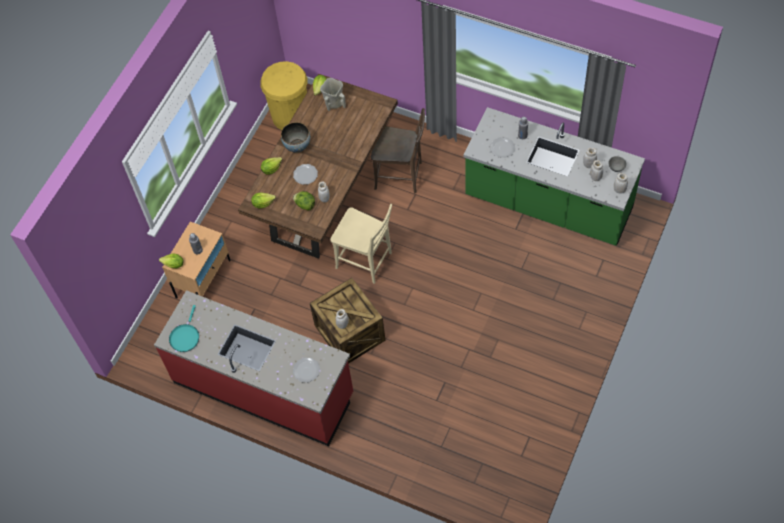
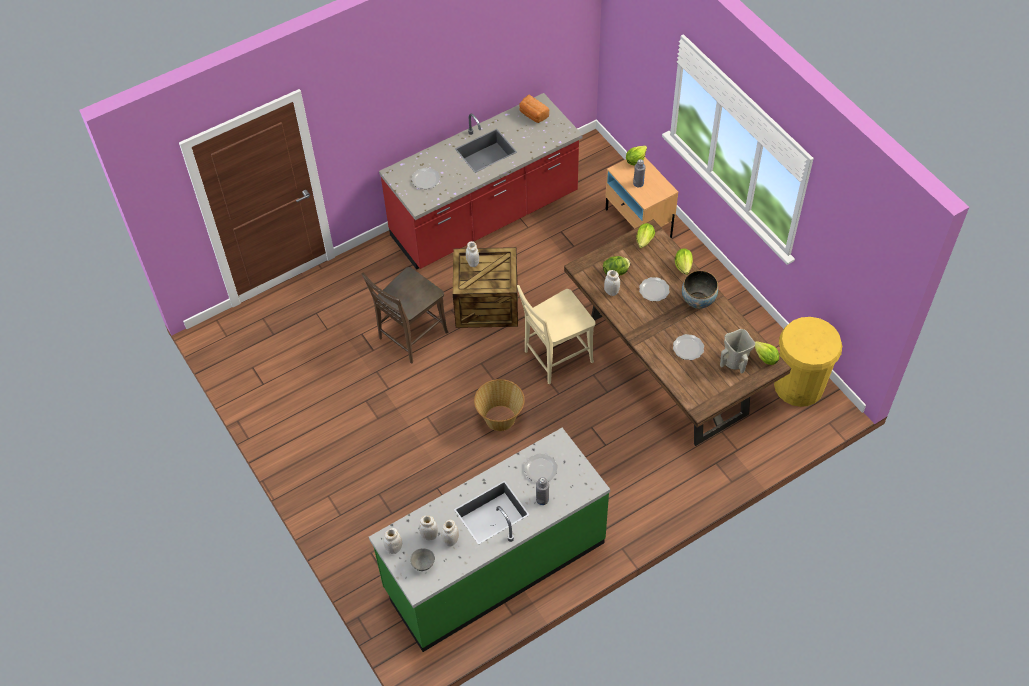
camera: 120 degrees right, 5 degrees down
(185, 337) = (533, 115): turquoise frying pan -> bread
(342, 132) = (688, 348): none -> plate
(401, 176) = (639, 445): brown chair -> brown chair (410, 337)
(441, 265) = (500, 419): none -> basket

